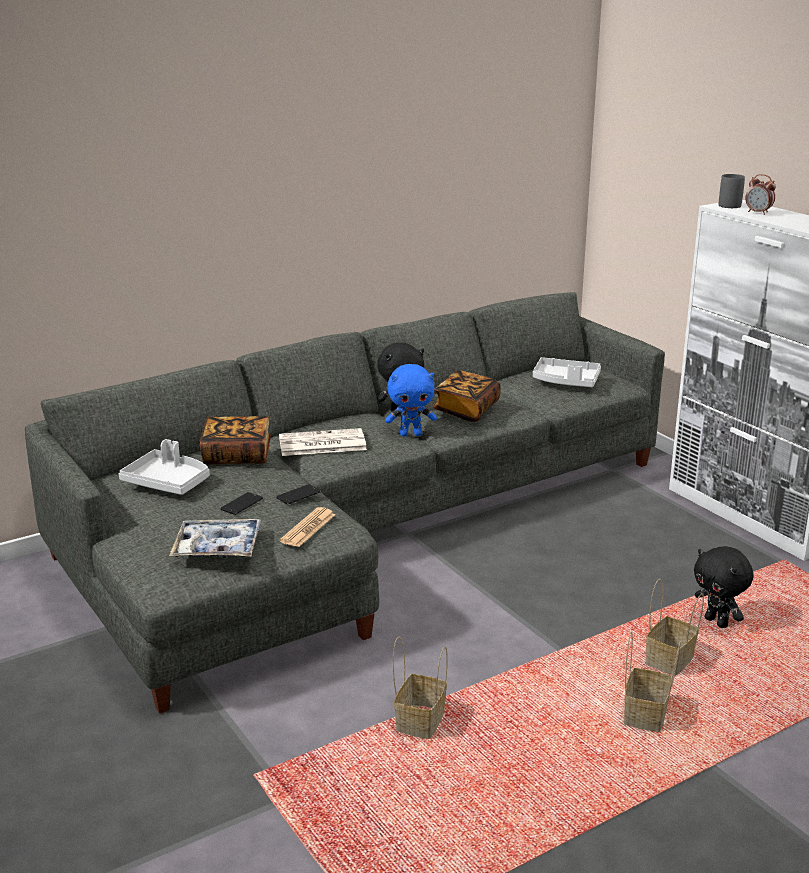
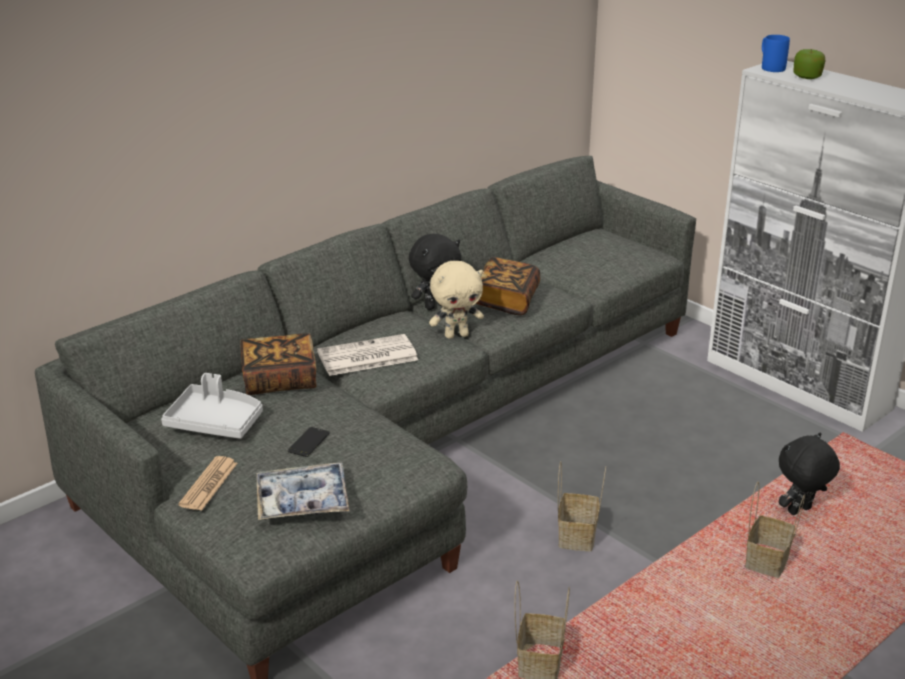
camera: 10 degrees left, 5 degrees up
(298, 495) = (366, 424): phone -> none
(308, 528) = (391, 465): newspaper -> newspaper (209, 484)
(411, 434) = (456, 335): blue plush toy -> beige plush toy
(566, 381) = (598, 257): grey tray -> none
(646, 717) = (763, 628): basket -> basket (578, 537)
(717, 622) = (800, 511): black plush toy -> black plush toy turned 105 degrees clockwise
(727, 204) = (770, 67): grey mug -> blue mug
(758, 213) = (807, 77): alarm clock -> apple

